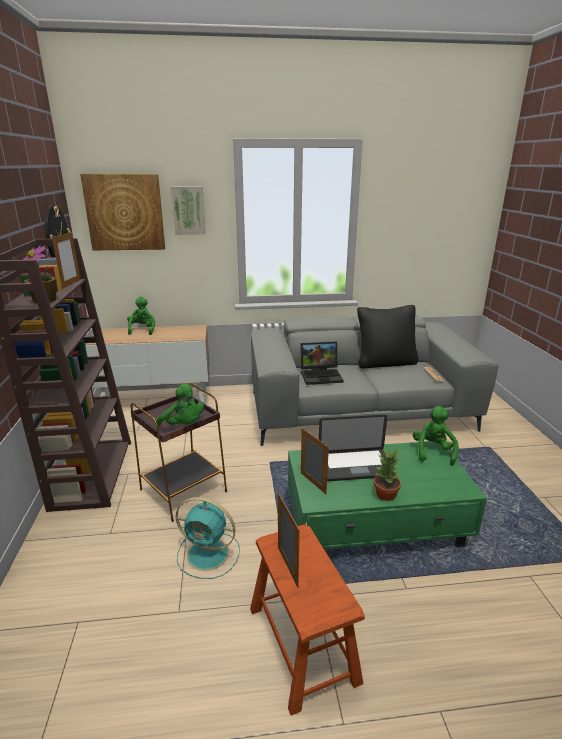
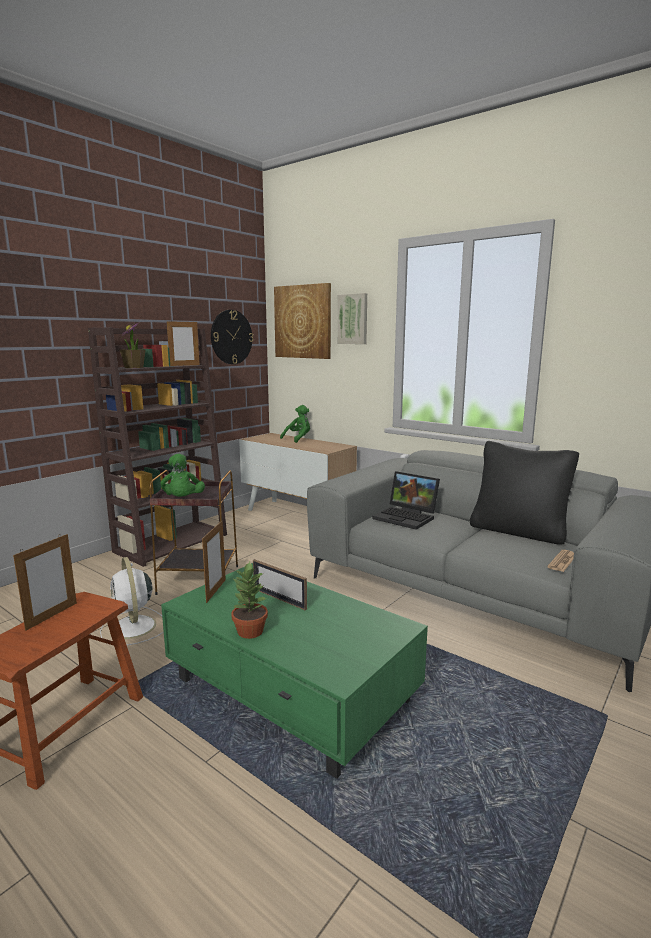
camera: 45 degrees right, 10 degrees down
(209, 555) = (133, 628): turquoise fan -> white fan
(356, 466) = (279, 598): laptop -> picture frame
(433, 452) = (388, 629): green plush toy -> none

